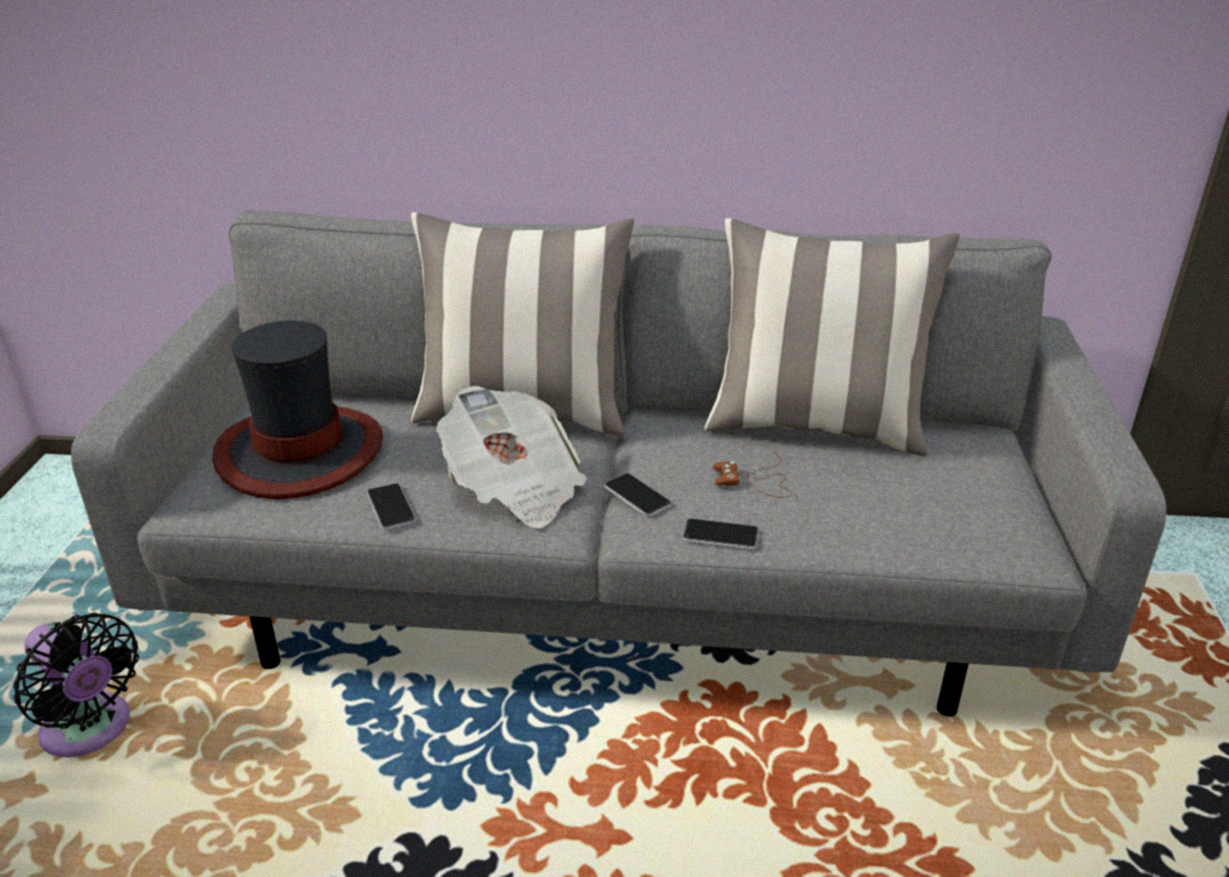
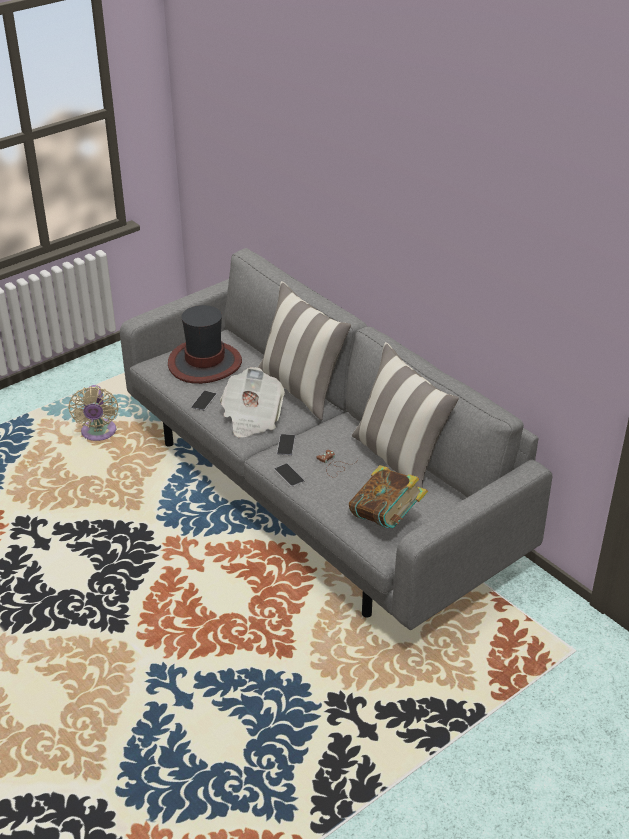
camera: 45 degrees right, 5 degrees up
(91, 731) = (98, 433): black fan -> beige fan
(950, 507) = (386, 518): none -> book

